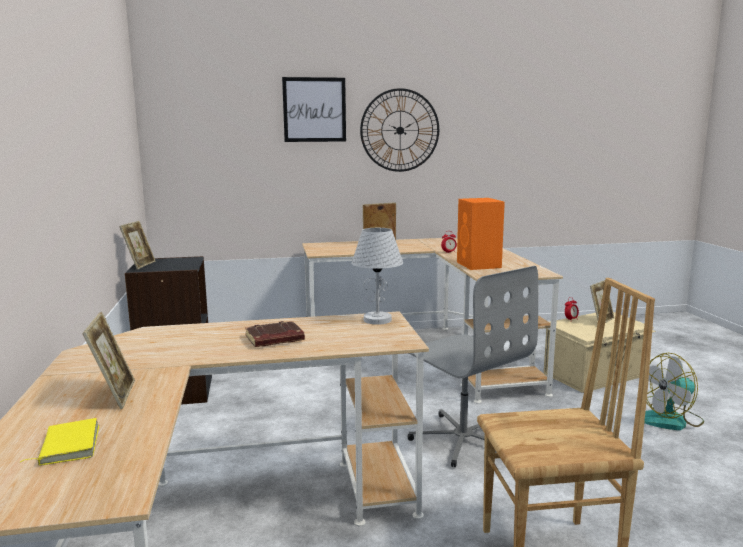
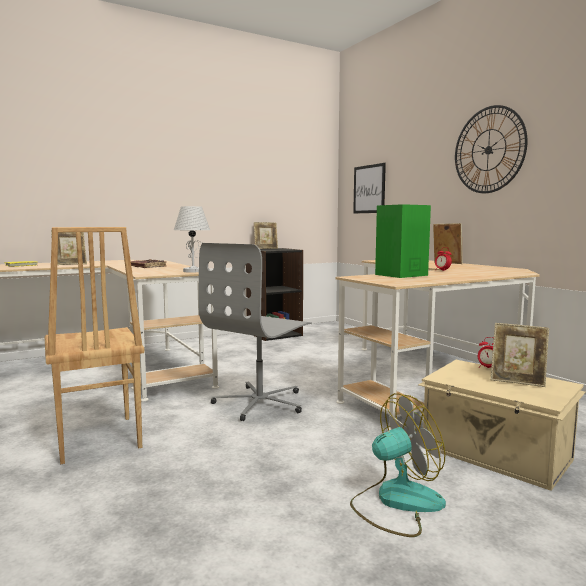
camera: 70 degrees right, 5 degrees down
(314, 110) = (424, 141): picture -> picture (369, 189)
(479, 265) = (400, 275): orange speaker -> green speaker
(670, 420) = (396, 502): fan -> fan turned 105 degrees clockwise

